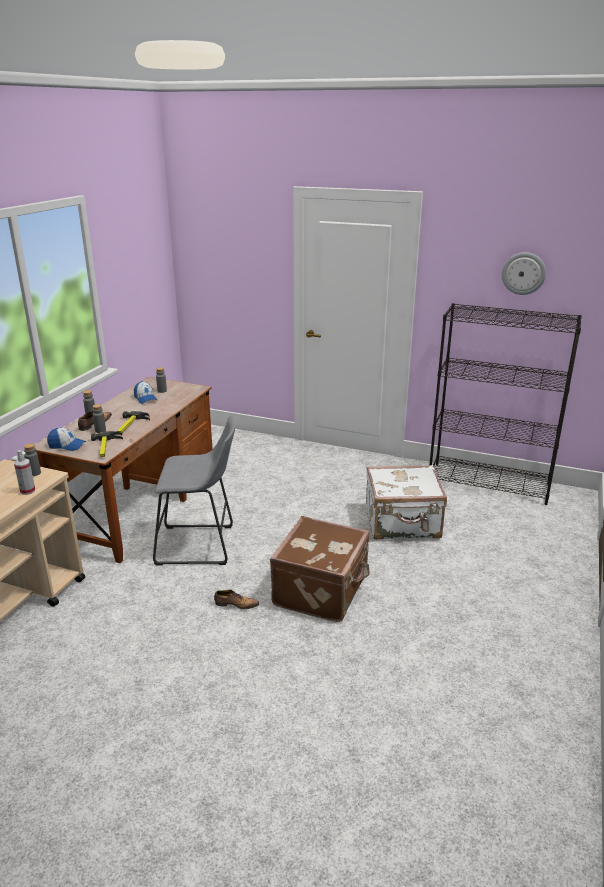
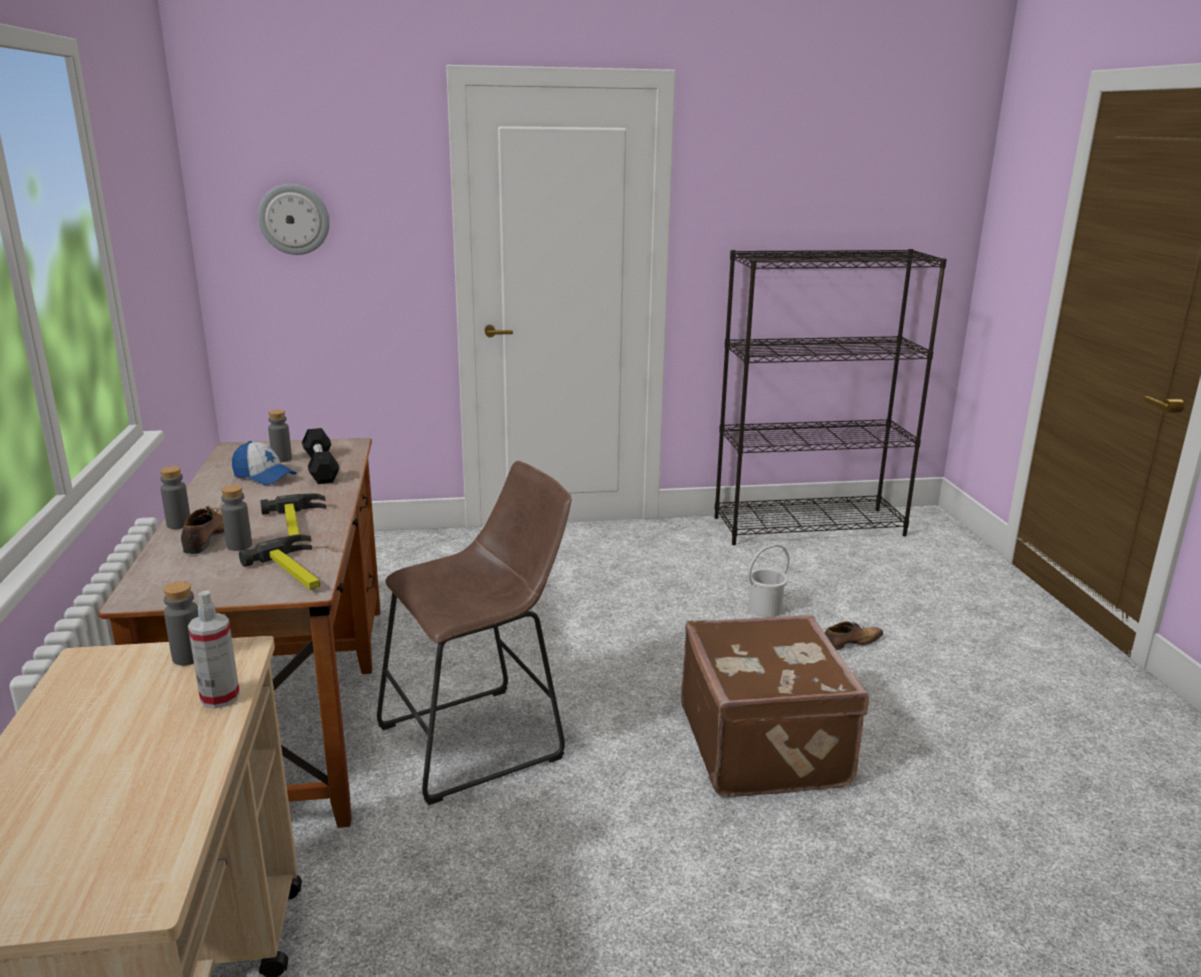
camera: 30 degrees left, 5 degrees down
(67, 446) = (195, 588): cap -> none
(172, 398) = (321, 467): none -> black dumbbell
(200, 545) = (481, 740): grey stool -> brown stool
(236, 604) = (654, 821): shoe -> shoe (850, 643)
(402, 524) = (764, 609): white suitcase -> white bucket
(523, 273) = (830, 194): wall clock -> wall clock (294, 219)

